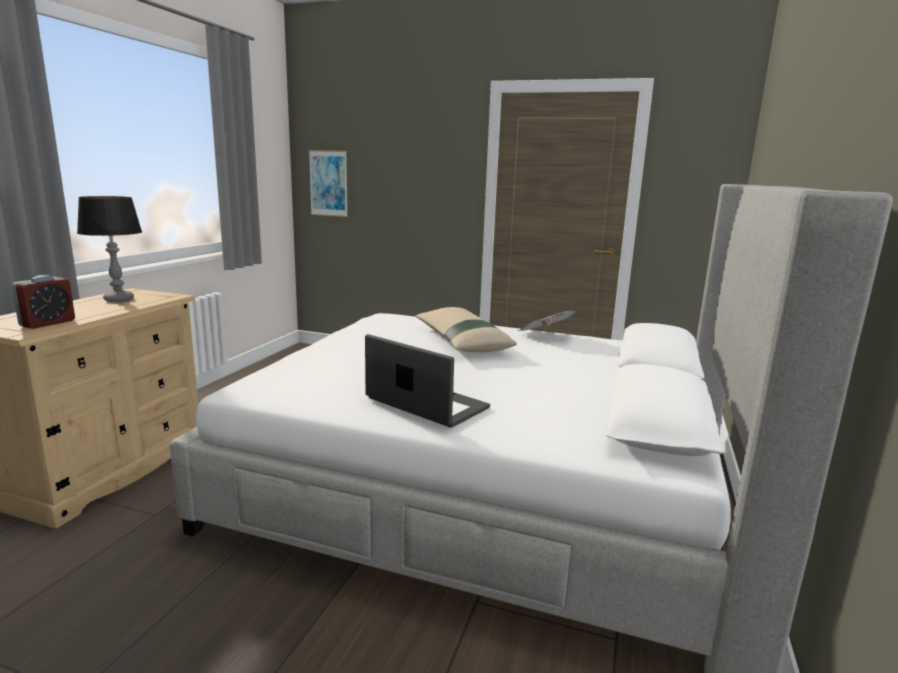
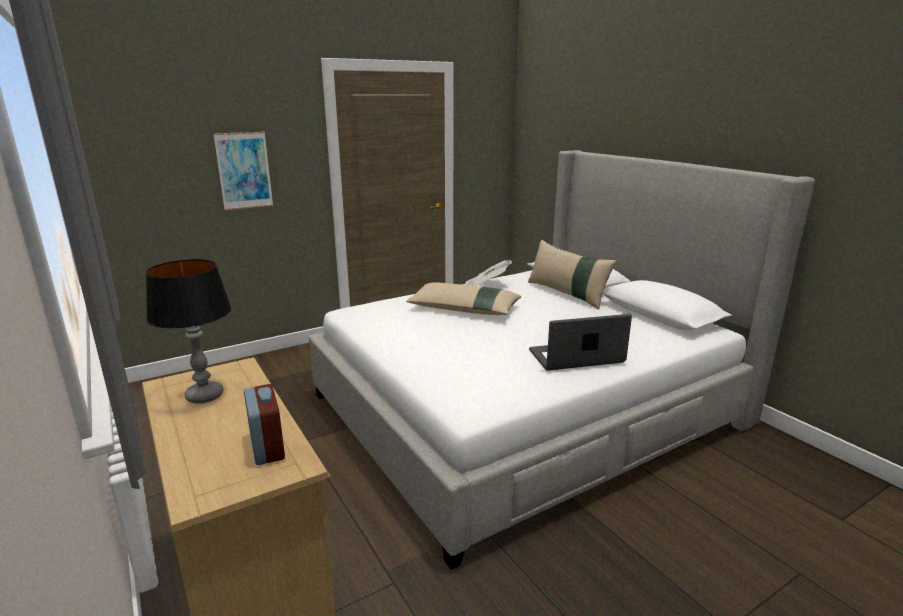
camera: 50 degrees left, 5 degrees up
(328, 183) = (131, 179): picture -> picture (244, 170)
(606, 368) = (567, 294): none -> beige pillow

